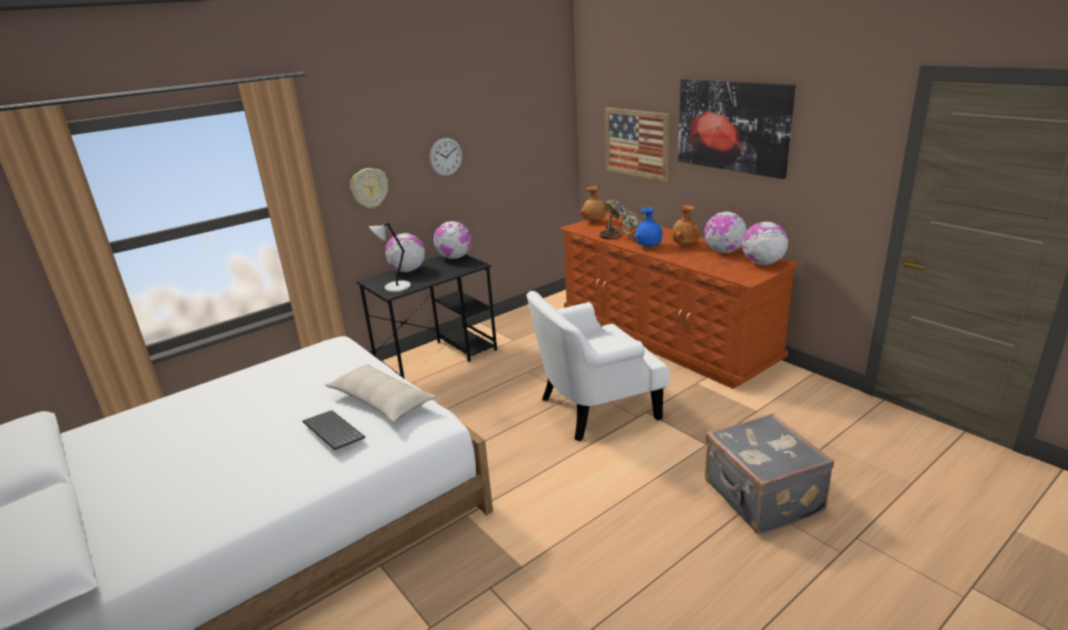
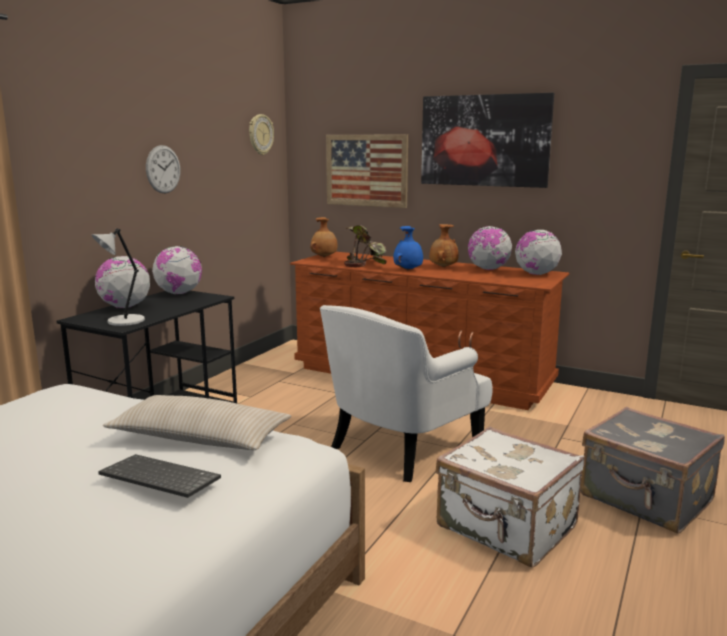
camera: 25 degrees left, 10 degrees down
(369, 188) = (75, 194): wall clock -> wall clock (260, 134)
(621, 496) = (506, 528): none -> white suitcase

